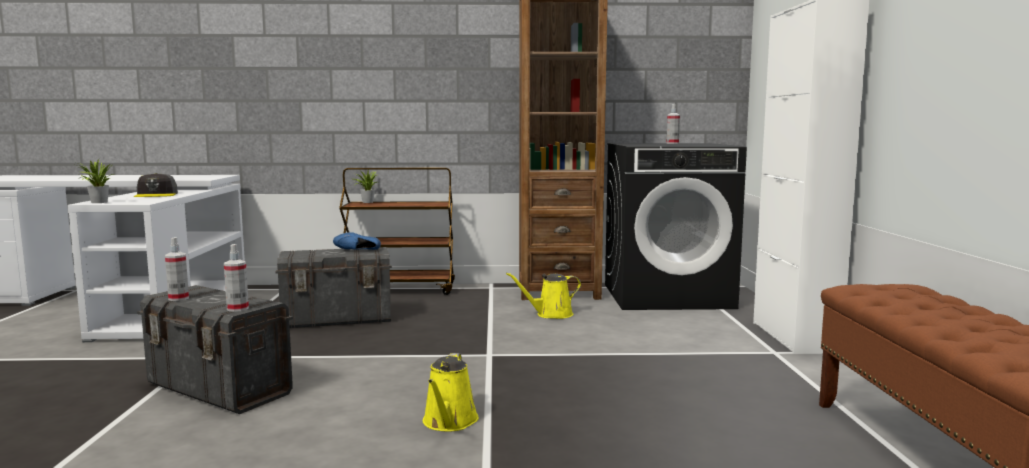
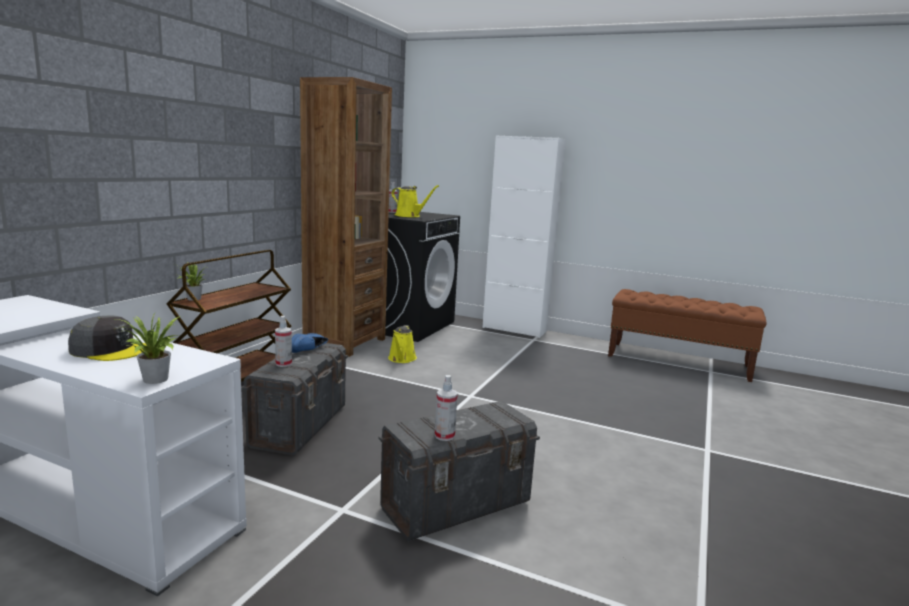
camera: 65 degrees left, 5 degrees up
(237, 309) = (510, 417): spray bottle -> spray bottle (283, 364)
(449, 422) = (586, 433): yellow watering can -> yellow watering can (409, 216)

